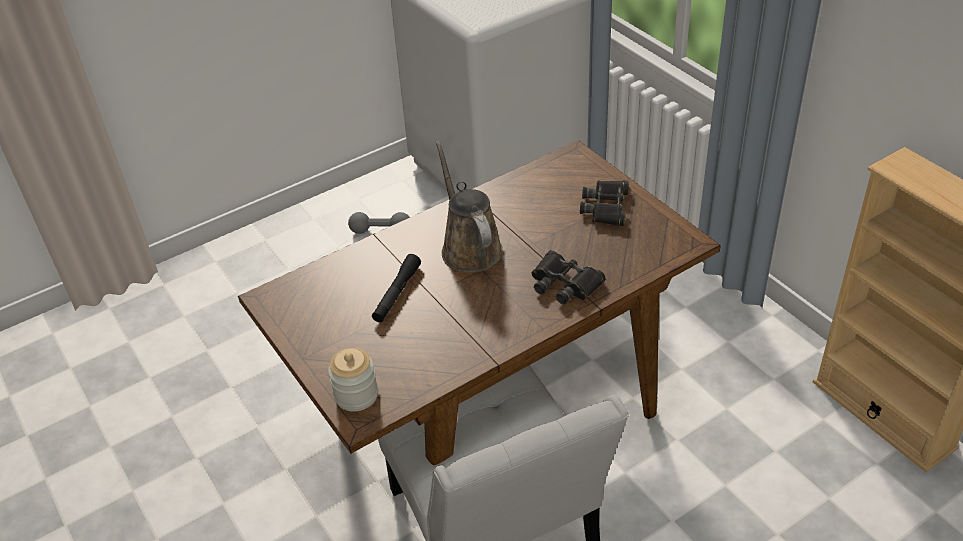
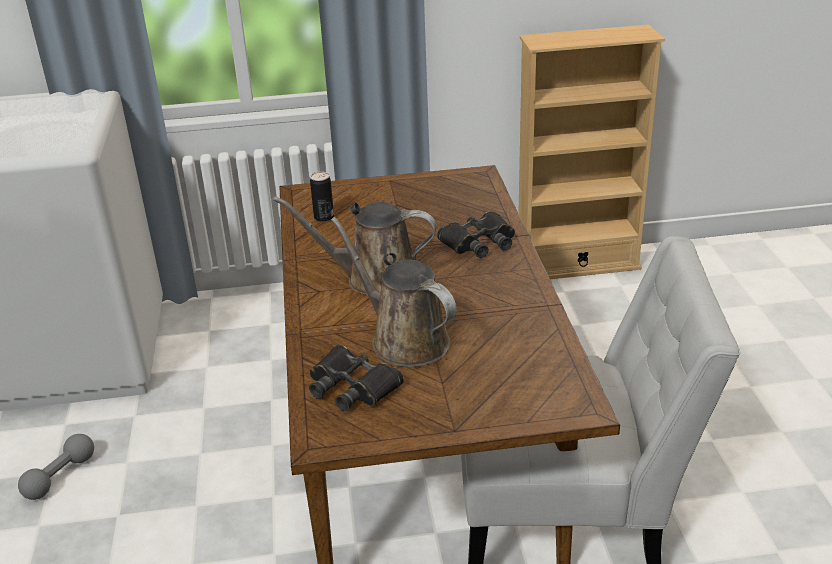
camera: 65 degrees left, 10 degrees down
(356, 395) = (544, 402): jar -> none
(397, 293) = (404, 340): black flashlight -> brown watering can
(543, 184) = (324, 217): none -> can
(606, 207) = (394, 197): black binoculars -> black binoculars (352, 386)

